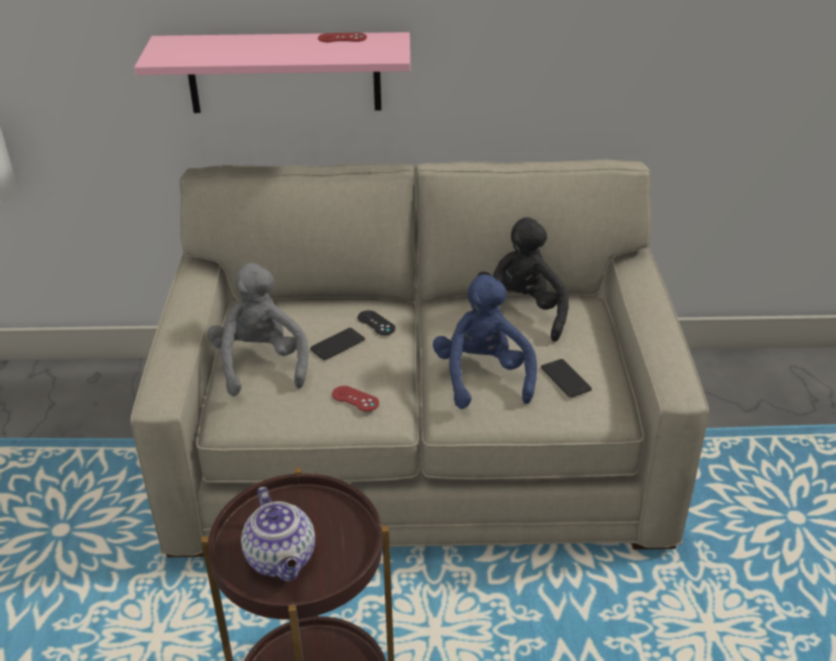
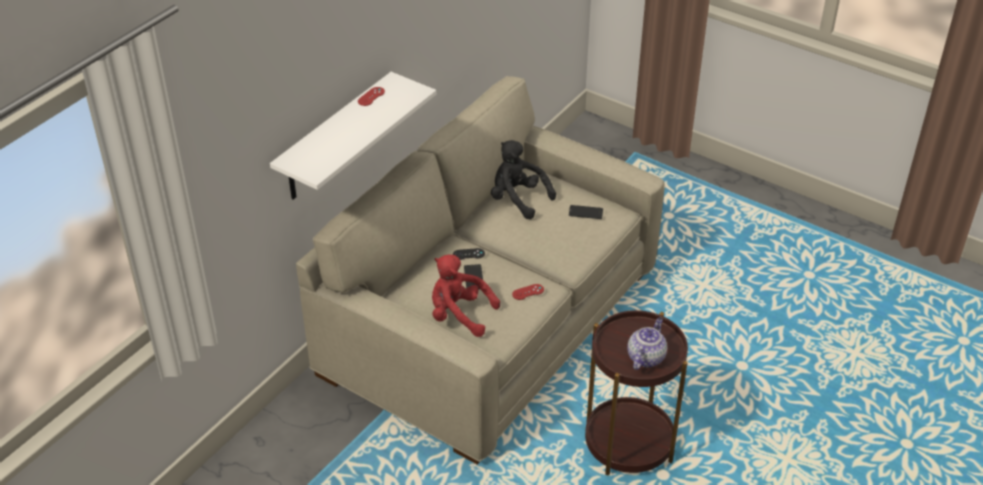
camera: 55 degrees left, 5 degrees up
(261, 364) = (459, 315): grey plush toy -> red plush toy
(282, 559) = (646, 357): teapot -> teapot turned 75 degrees counterclockwise
(284, 73) = (335, 139): pink shelf -> white shelf
(483, 376) = (553, 239): blue plush toy -> none

